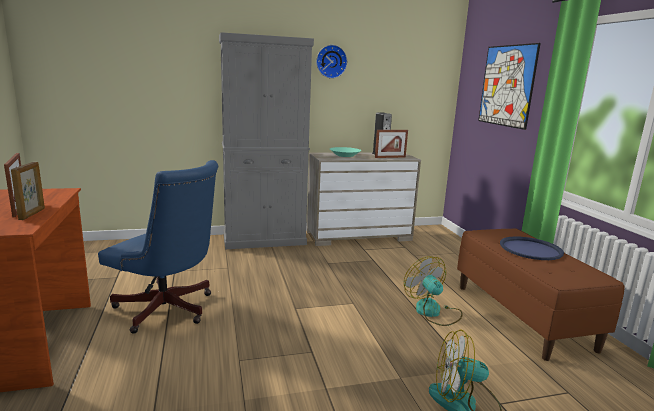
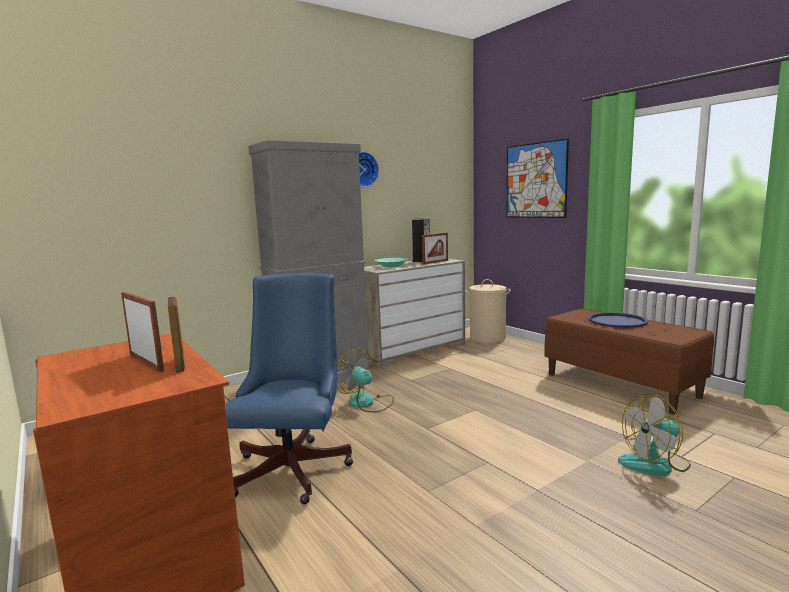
camera: 20 degrees left, 5 degrees down
(168, 311) = (294, 466): blue office chair -> blue office chair turned 90 degrees counterclockwise
(433, 312) = (551, 400): fan -> fan (367, 403)
(441, 239) = (487, 338): none -> beige laundry basket

